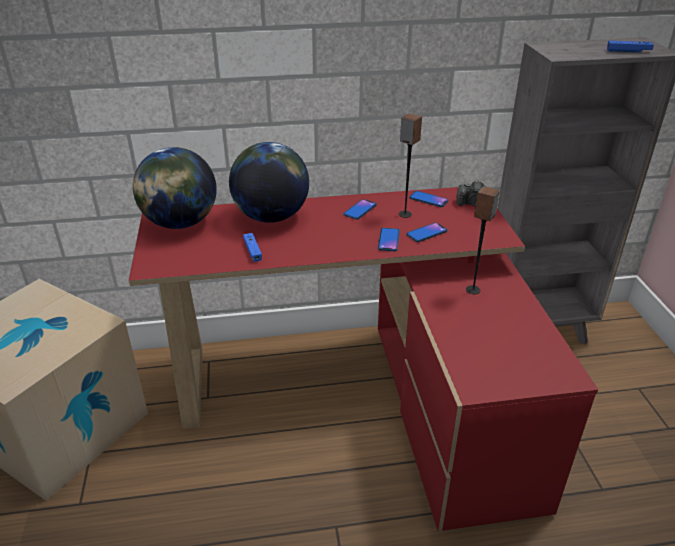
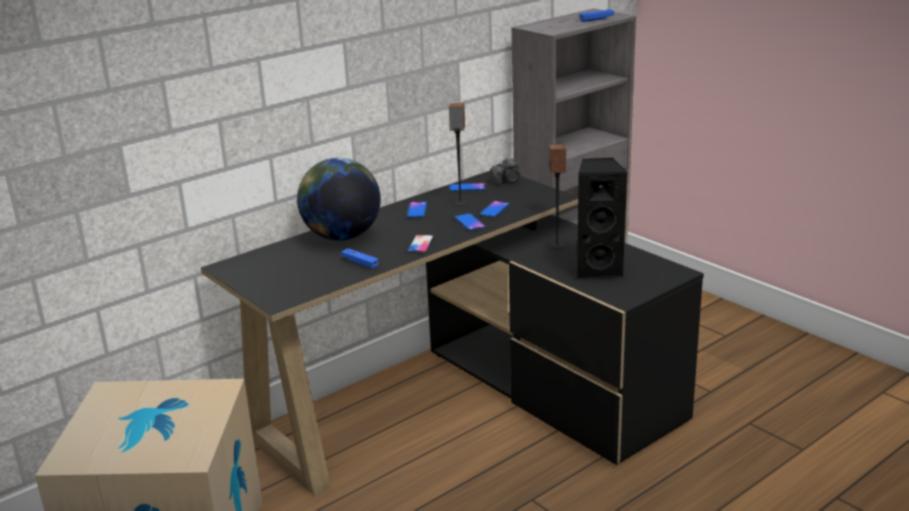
camera: 30 degrees left, 10 degrees down
(180, 223) = (258, 265): globe -> none
(321, 250) = (421, 245): none -> phone
(364, 393) = (465, 403): red desk -> black desk
(486, 336) = (598, 269): none -> black speaker

